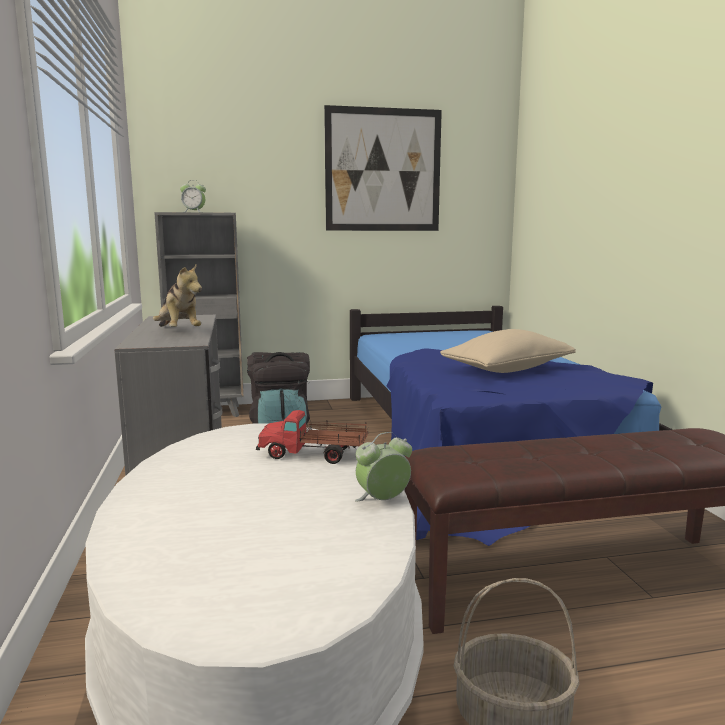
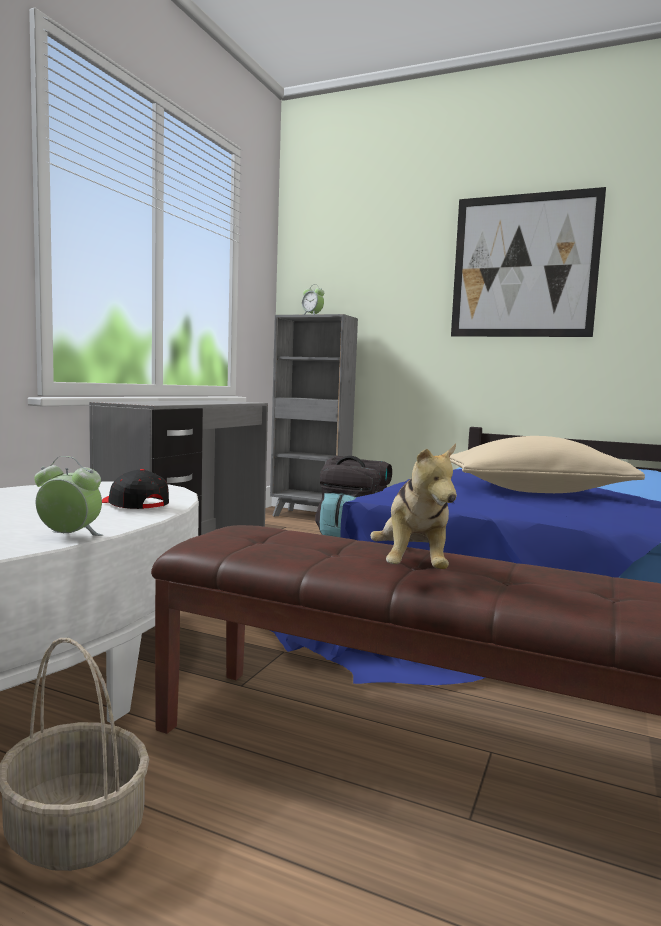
camera: 35 degrees right, 5 degrees down
(178, 332) = (179, 402): plush toy -> plush toy (412, 568)
(315, 455) = (134, 505): toy truck -> black cap

